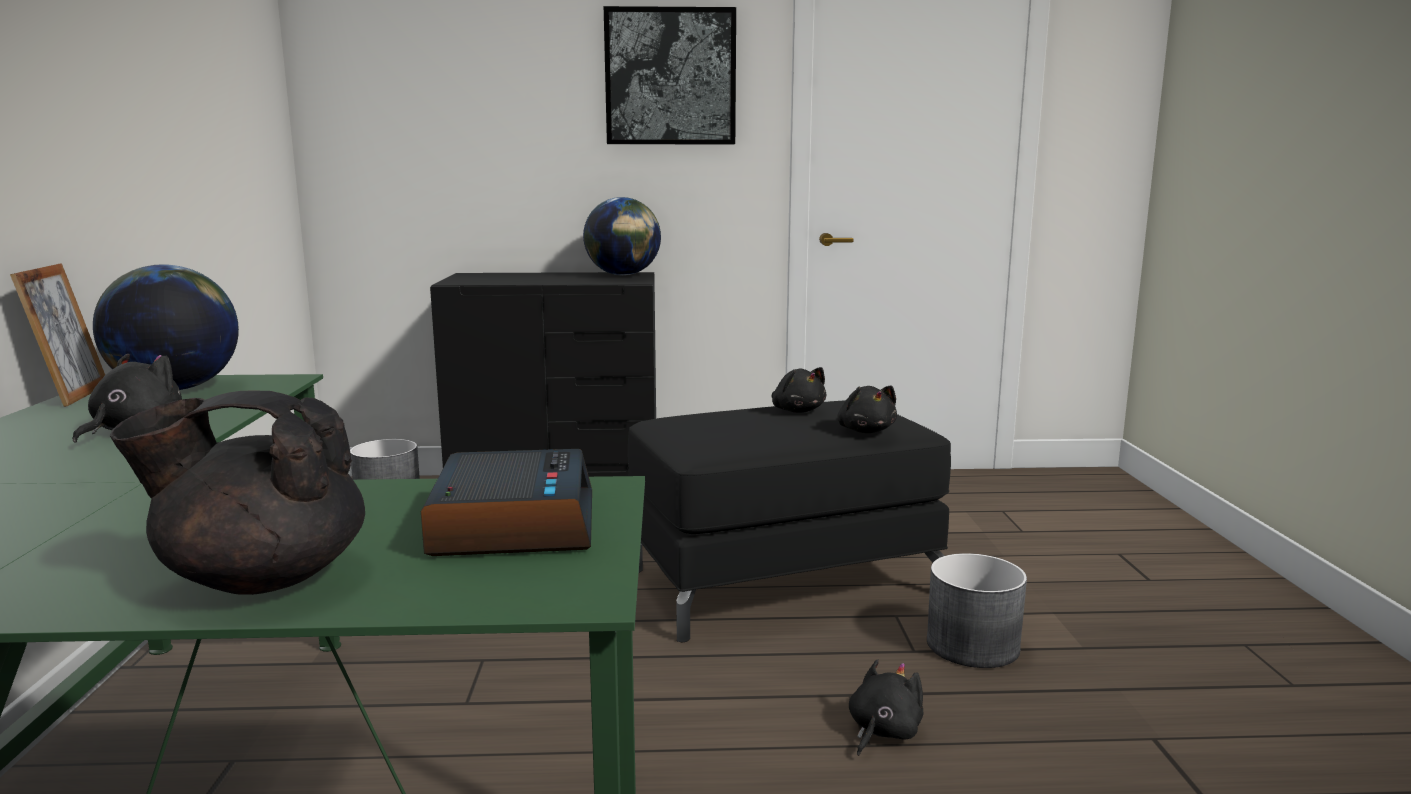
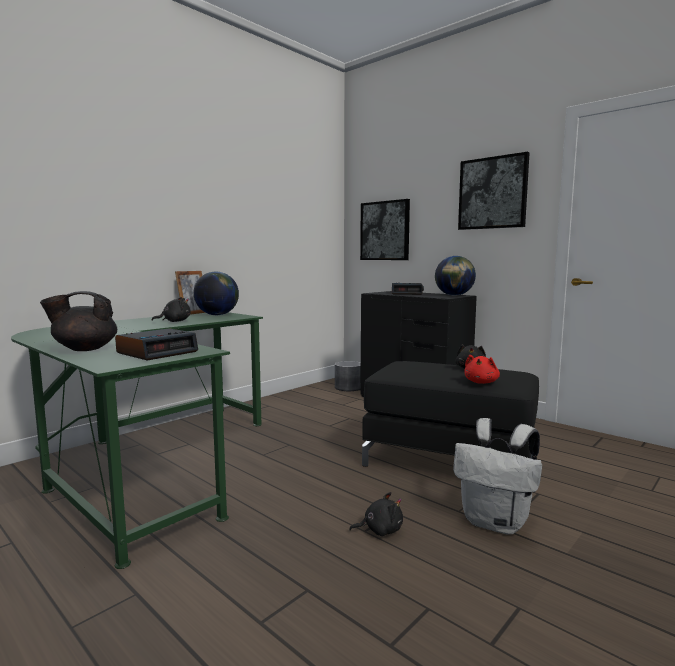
camera: 45 degrees right, 5 degrees down
(262, 578) = (84, 349): black teapot -> black teapot turned 60 degrees counterclockwise
(420, 139) = (385, 231): none -> picture
(521, 277) = (407, 293): none -> alarm clock
(865, 431) = (481, 382): black plush toy -> red plush toy
(972, 645) = (496, 522): grey planter -> white backpack

